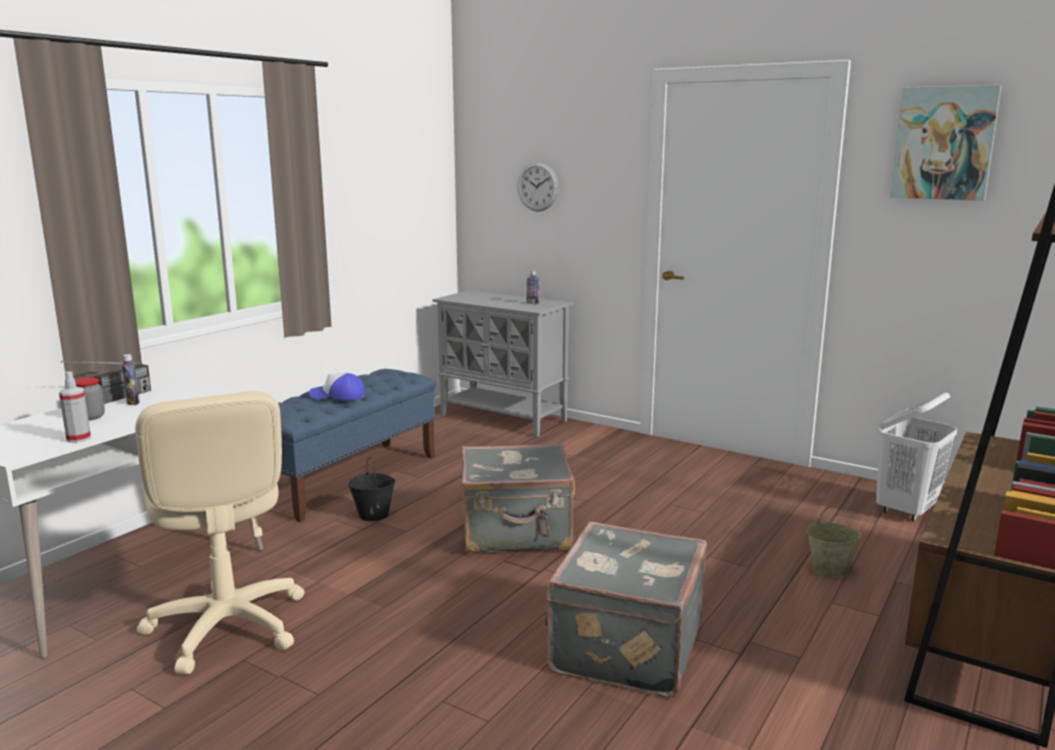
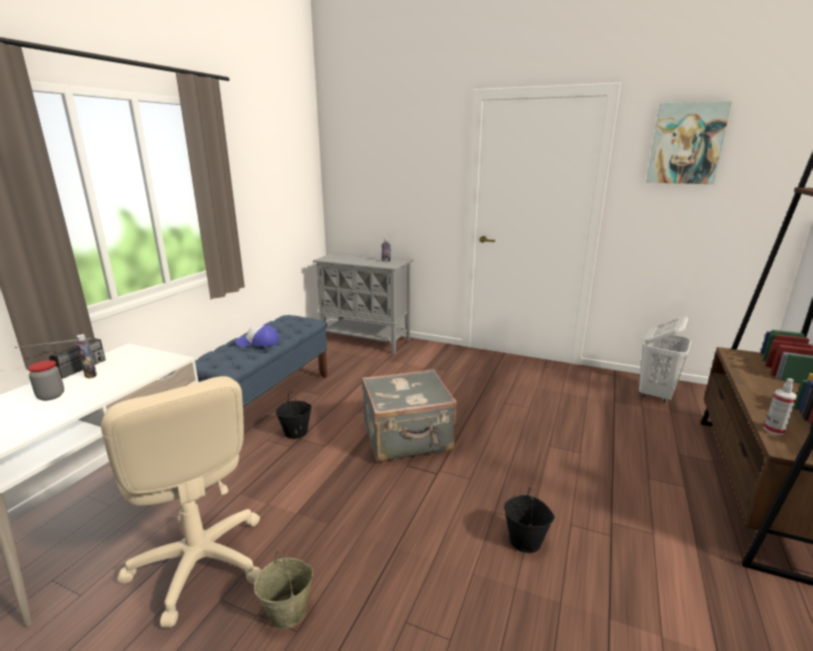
camera: 10 degrees left, 5 degrees up
(78, 439) = (41, 425): spray bottle -> spray bottle (774, 430)
(537, 186) = (384, 177): wall clock -> none
(623, 647) = (525, 541): grey suitcase -> black bucket
(830, 570) = (634, 449): beige bucket -> beige bucket (288, 612)

